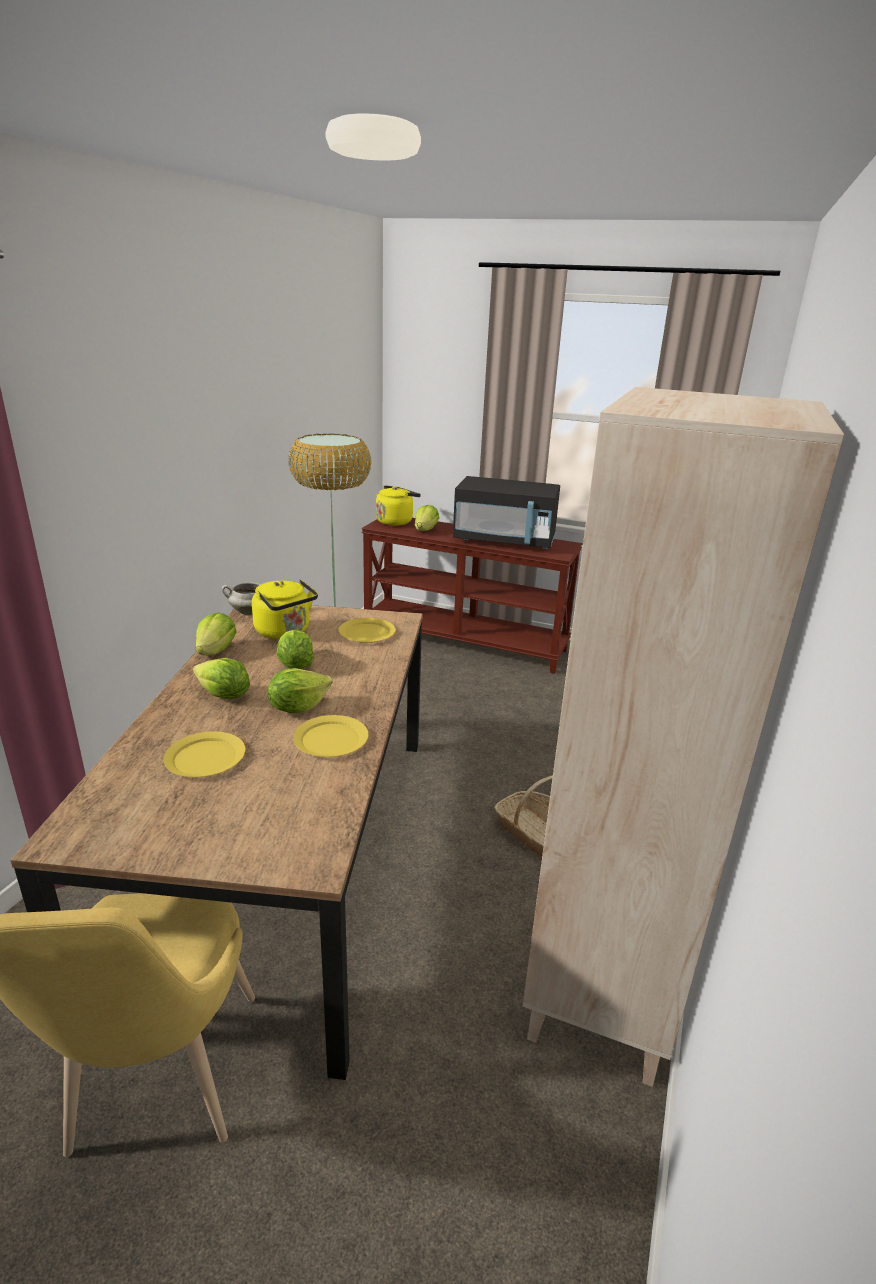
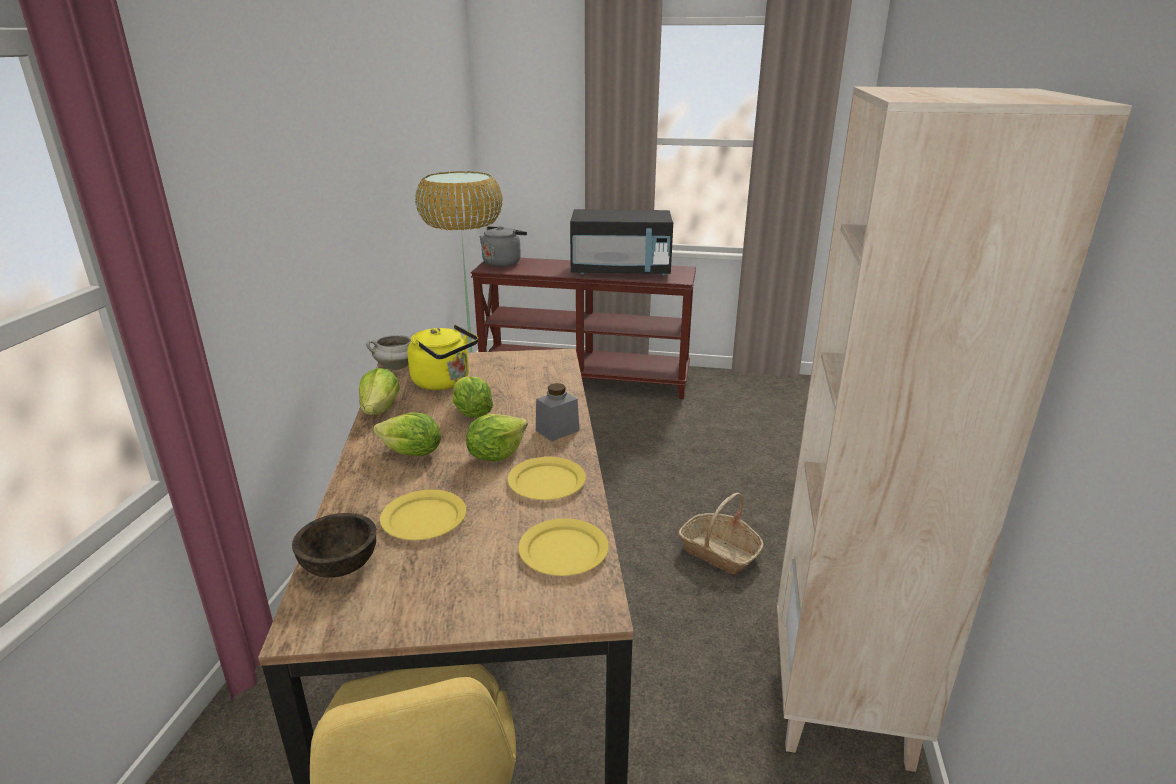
camera: 10 degrees left, 0 degrees up
(114, 790) = (340, 566): none -> brown bowl
(365, 691) = (557, 430): none -> grey jar
(367, 633) = (529, 373): yellow plate -> yellow plate (563, 550)
(396, 521) = (503, 262): yellow kettle -> grey kettle
(426, 530) = (538, 268): lettuce -> none

